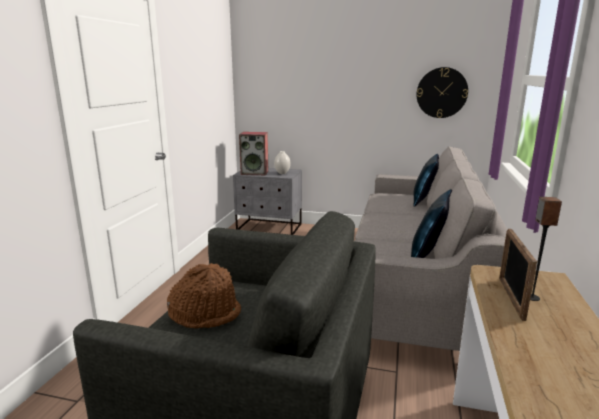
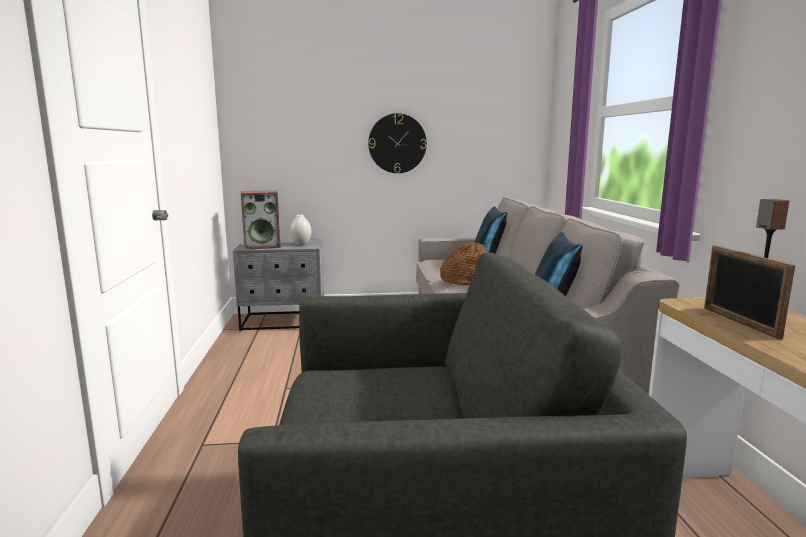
camera: 20 degrees left, 5 degrees down
(205, 314) = (360, 411): brown hat -> brown hat (465, 280)
(441, 93) = (487, 137): wall clock -> wall clock (397, 143)

